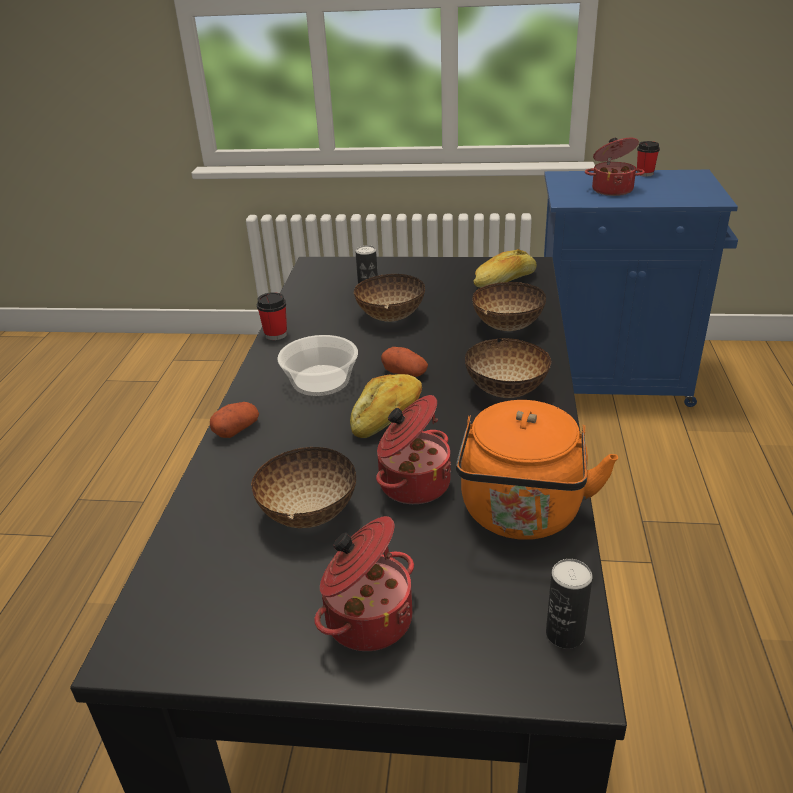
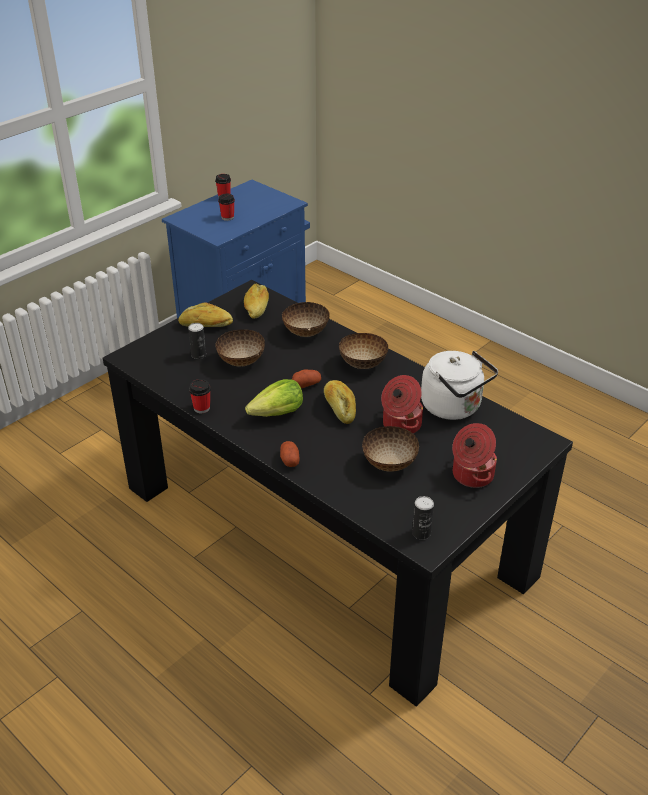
camera: 55 degrees left, 5 degrees up
(321, 381) = (277, 413): bowl -> lettuce
(426, 273) = (206, 325): none -> bread
(522, 515) = (454, 407): orange kettle -> white kettle
(565, 634) = (525, 432): can -> can (421, 533)
(612, 189) = (227, 217): cooking pot -> cup

